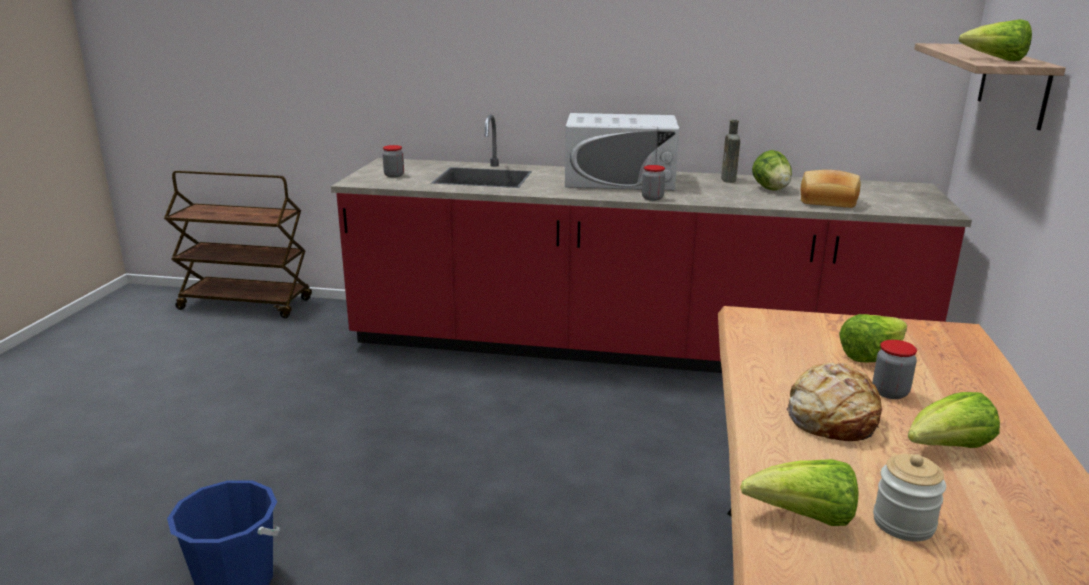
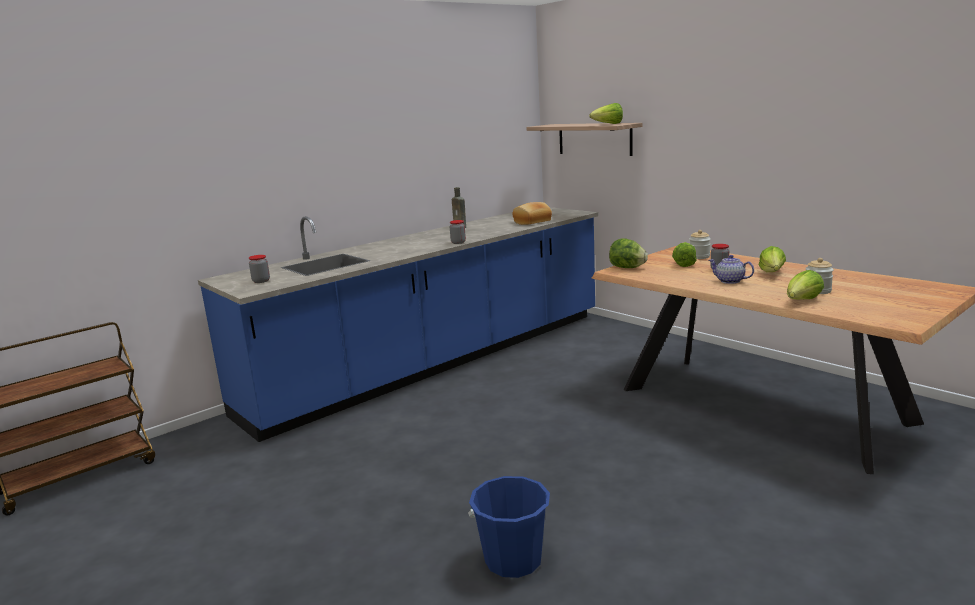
camera: 50 degrees left, 5 degrees down
(620, 180) = (410, 242): white microwave -> none
(628, 349) = (437, 361): red counter -> blue counter
(771, 189) = (492, 224): lettuce -> lettuce (627, 268)
(831, 417) = (729, 281): bread -> teapot
(941, 358) = (699, 257): none -> jar

